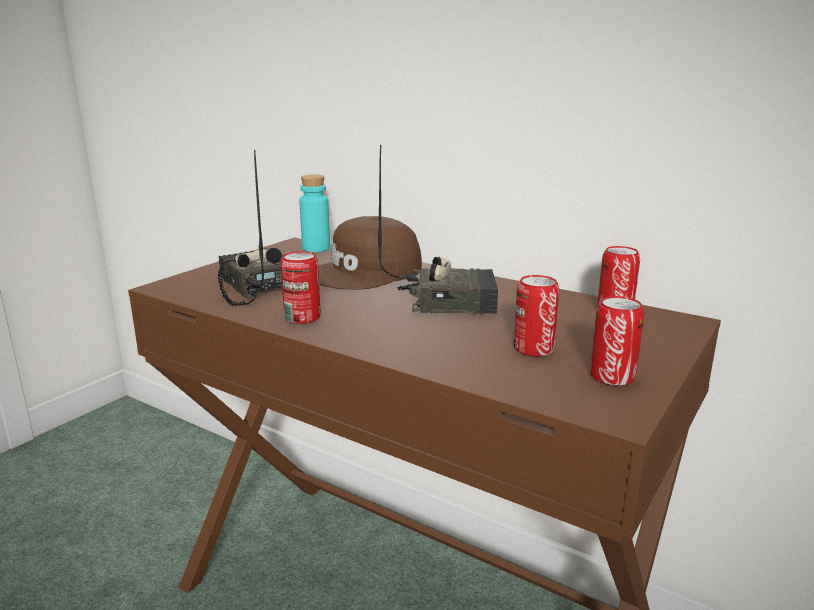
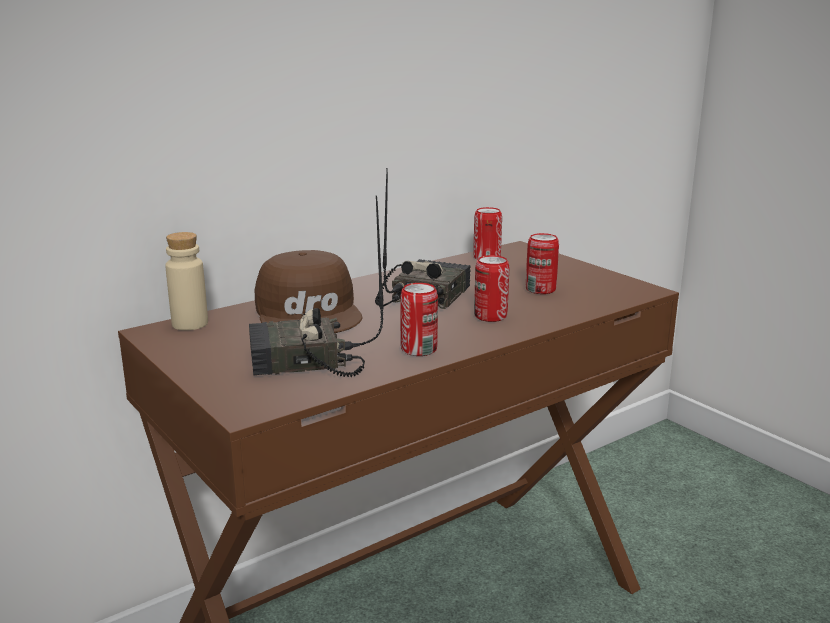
camera: 70 degrees left, 0 degrees up
(316, 248) = (190, 324): turquoise bottle -> beige bottle
(612, 376) = (594, 280): can -> can (490, 316)

